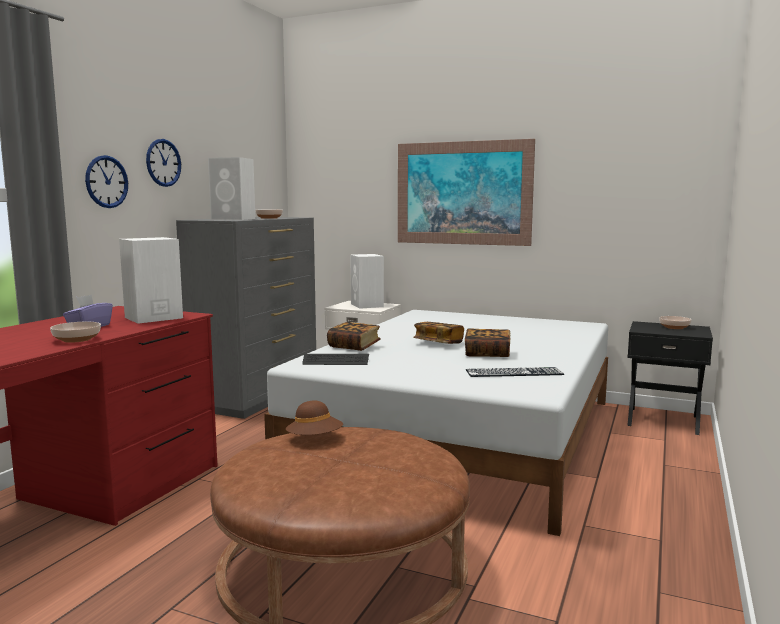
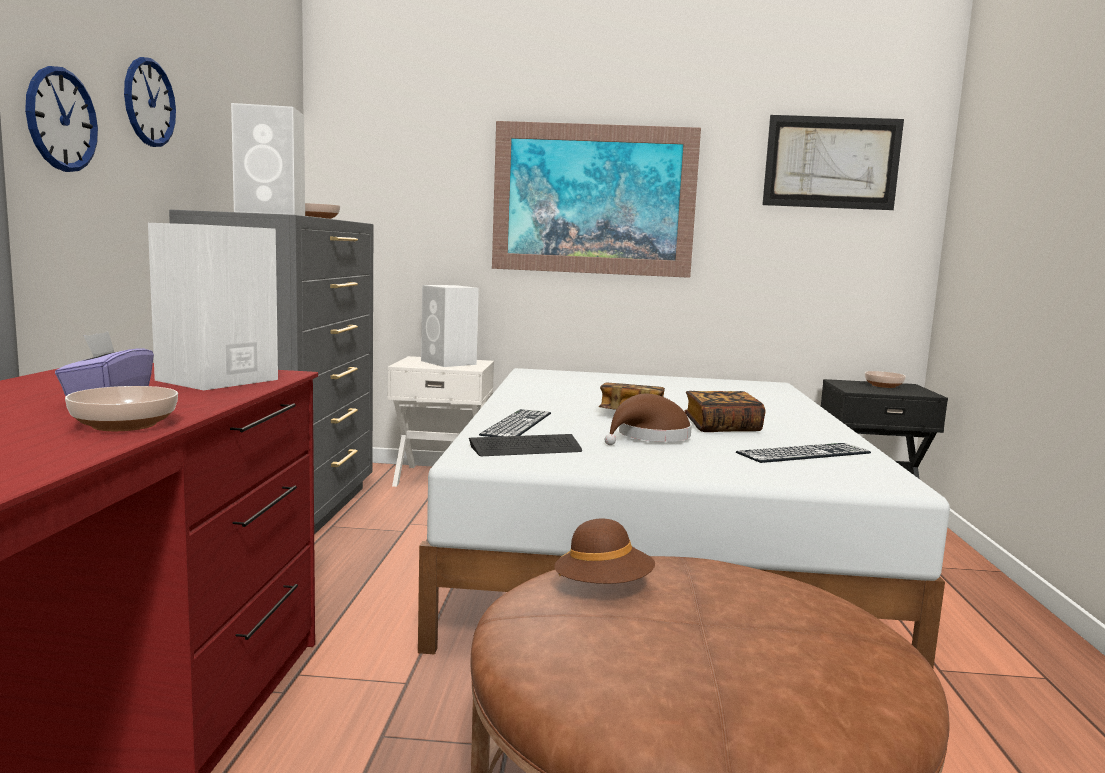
camera: 20 degrees left, 0 degrees up
(354, 346) = (517, 424): book -> keyboard
(425, 358) = (650, 437): none -> brown hat
(635, 157) = (831, 162): none -> picture

